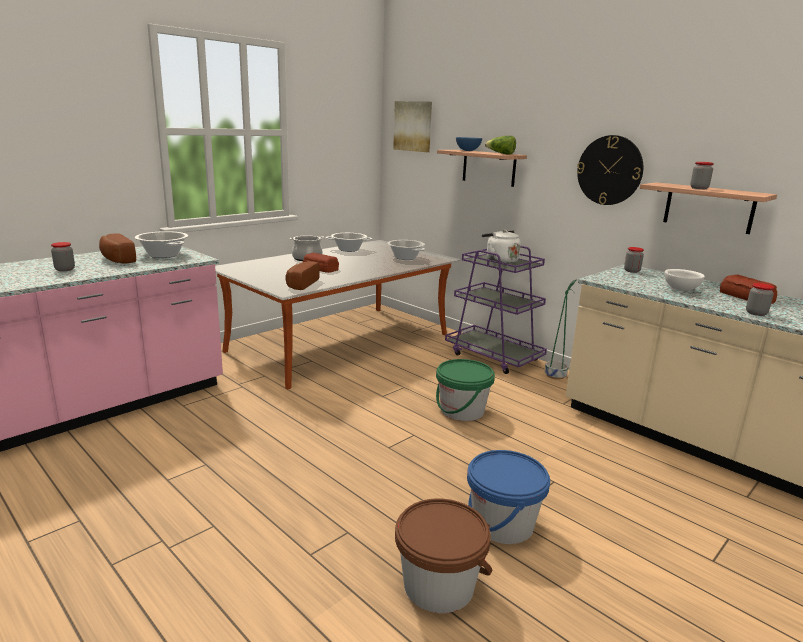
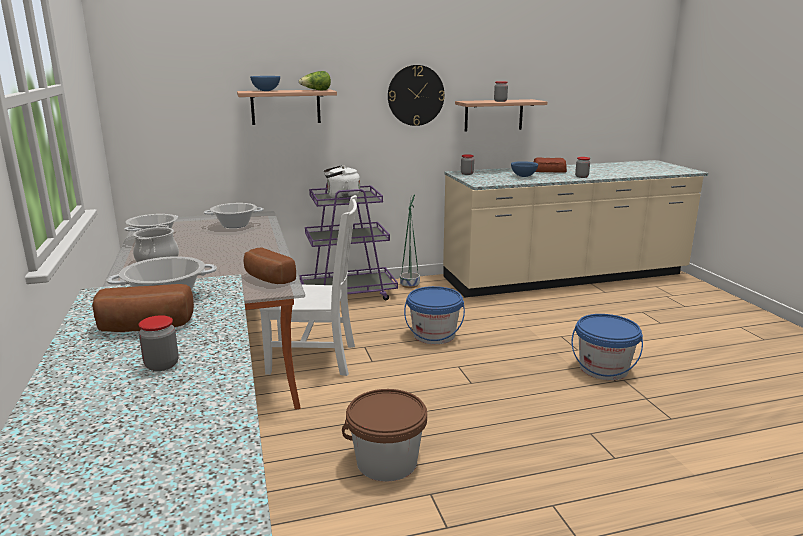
camera: 60 degrees left, 0 degrees up
(320, 268) = (214, 261): bread -> none
(363, 375) = (315, 359): none -> white chair
(413, 126) = (159, 67): picture -> none
(438, 585) = (665, 412): brown bucket -> brown bucket (386, 462)
(462, 410) = (434, 335): green bucket -> blue bucket
(680, 290) = (523, 176): white bowl -> blue bowl

